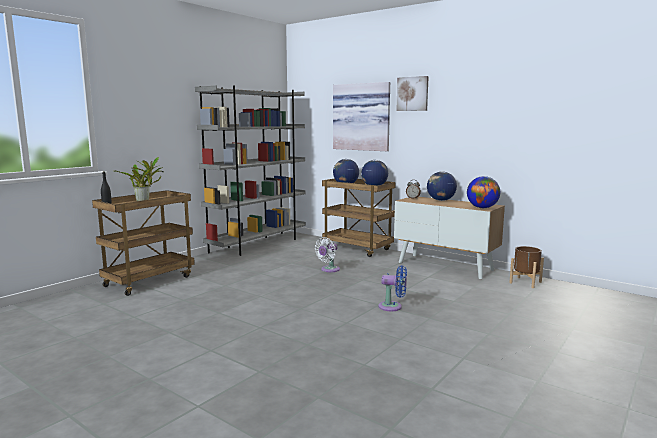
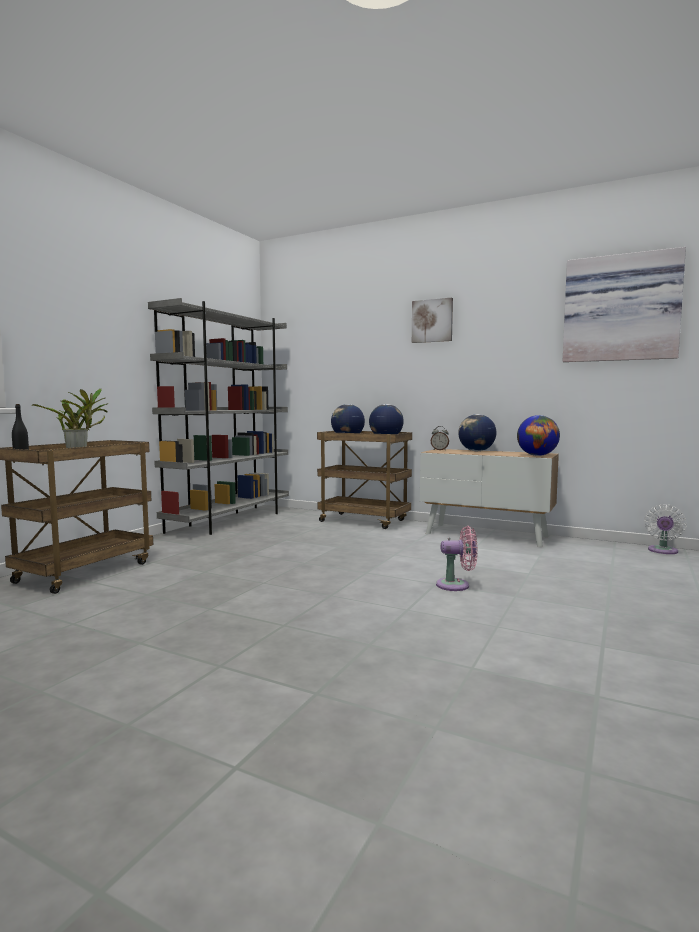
camera: 10 degrees left, 5 degrees down
(329, 270) = (341, 545): white fan -> white fan (662, 551)
(362, 117) = (364, 352): picture -> picture (620, 308)
(393, 307) = (456, 585): blue fan -> pink fan
(525, 282) = (596, 548): brown planter -> none

